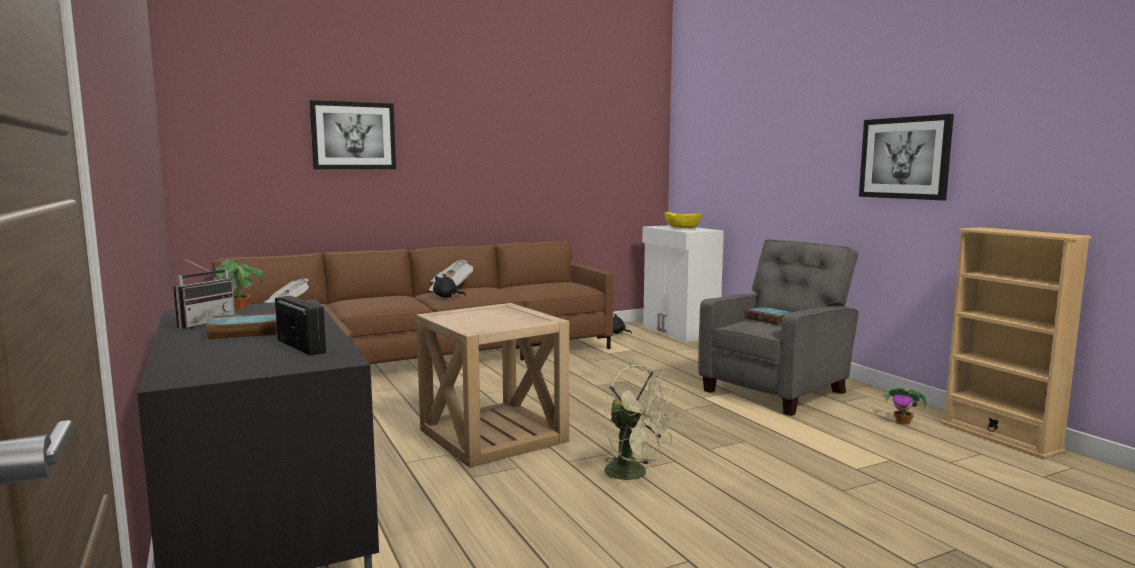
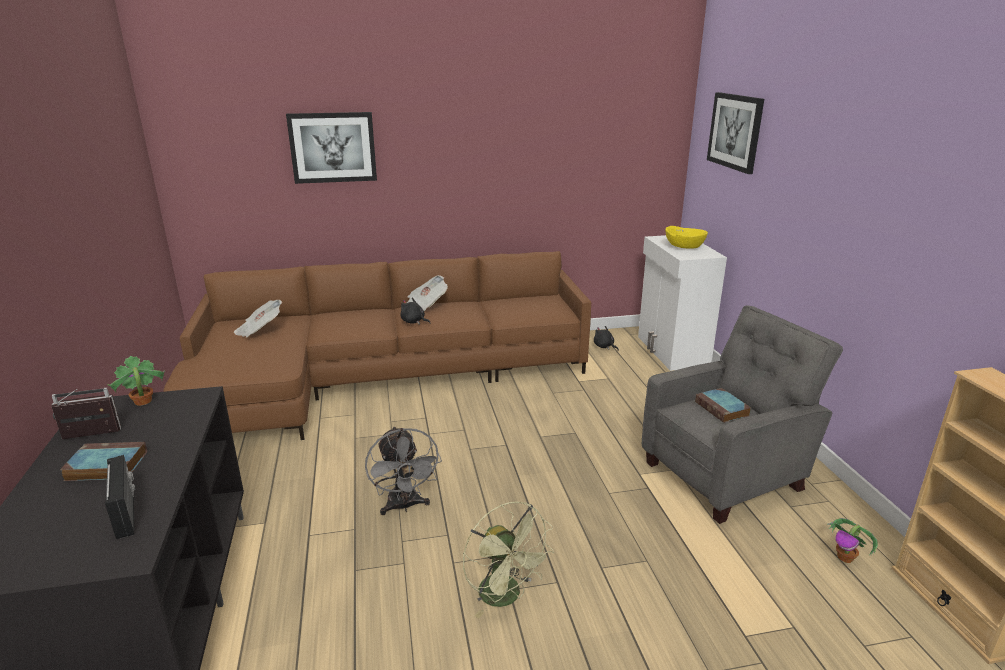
camera: 15 degrees right, 15 degrees up
(203, 323) = (90, 437): radio -> radio turned 150 degrees counterclockwise
(493, 435) = (404, 506): beige side table -> grey fan
(904, 158) = (925, 244): picture -> picture (735, 131)

